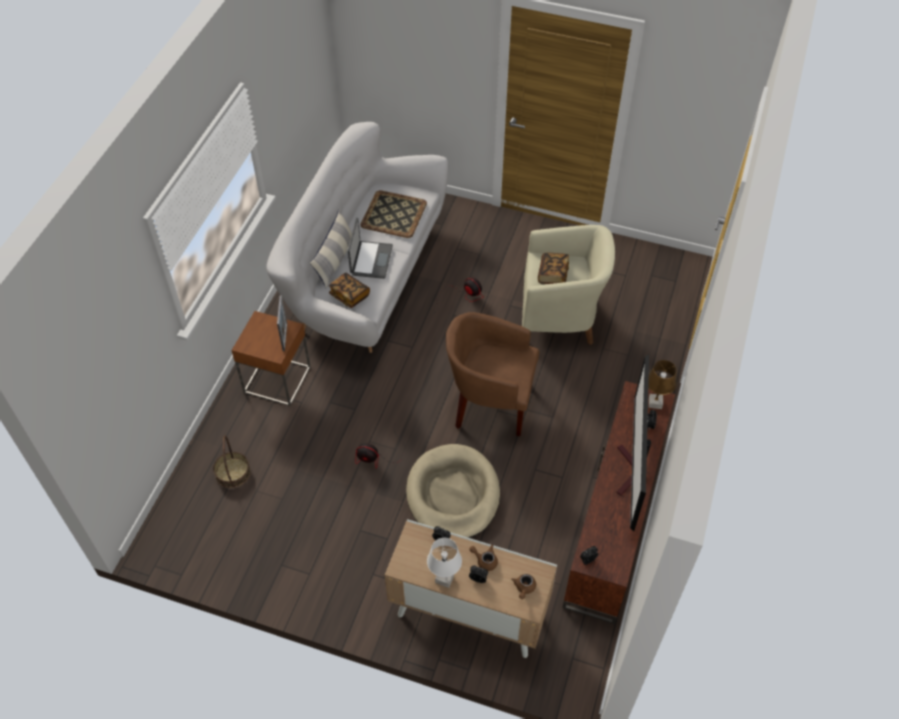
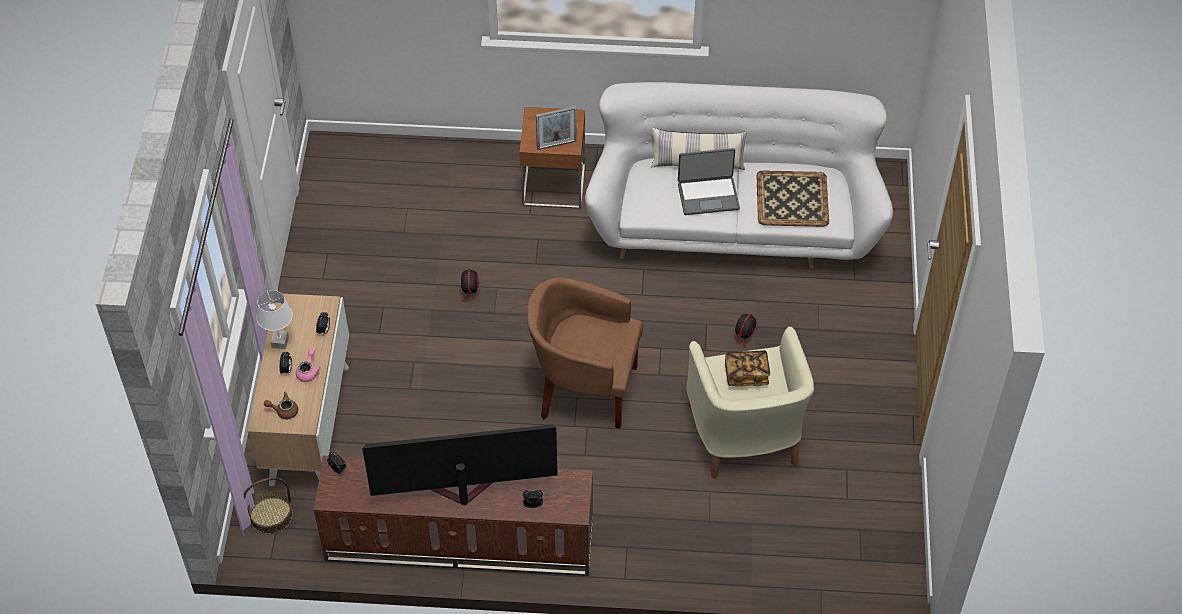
camera: 75 degrees right, 0 degrees up
(232, 473) = (423, 183): basket -> basket (271, 515)
(349, 295) = (646, 190): book -> none
(453, 494) = (449, 379): beige dog bed -> none
(484, 560) = (308, 371): brown teapot -> pink teapot
(490, 403) = (584, 388): brown armchair -> brown armchair turned 75 degrees counterclockwise
(655, 403) = (566, 505): brown table lamp -> none

